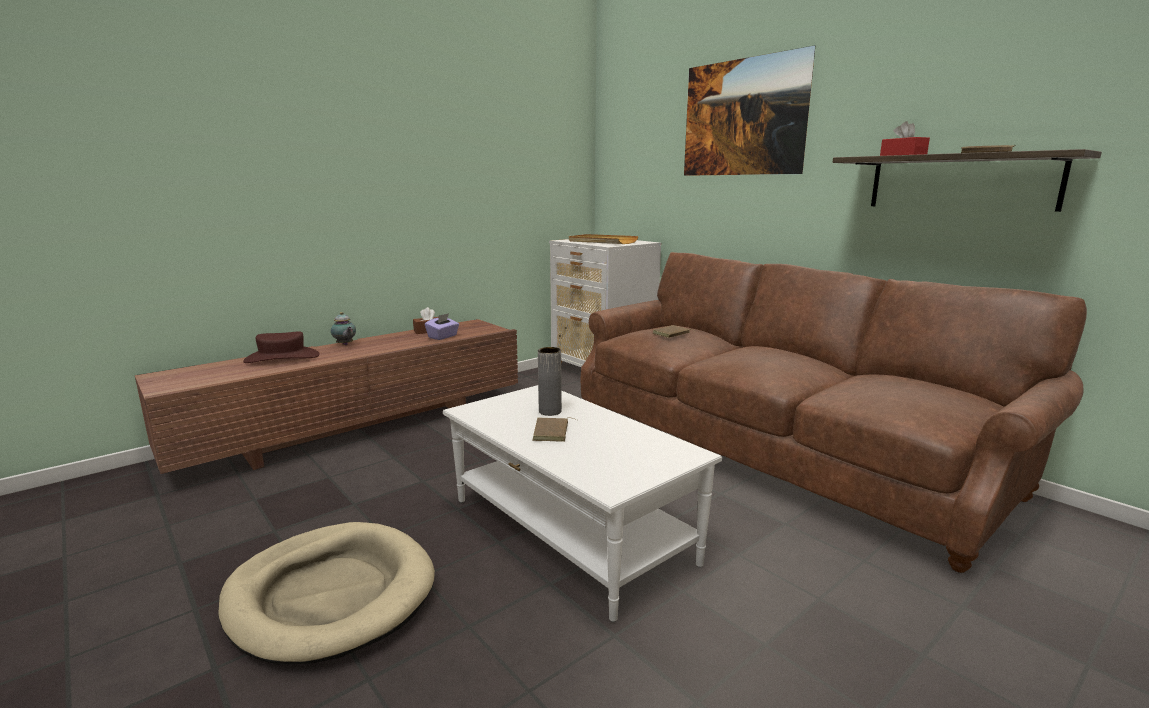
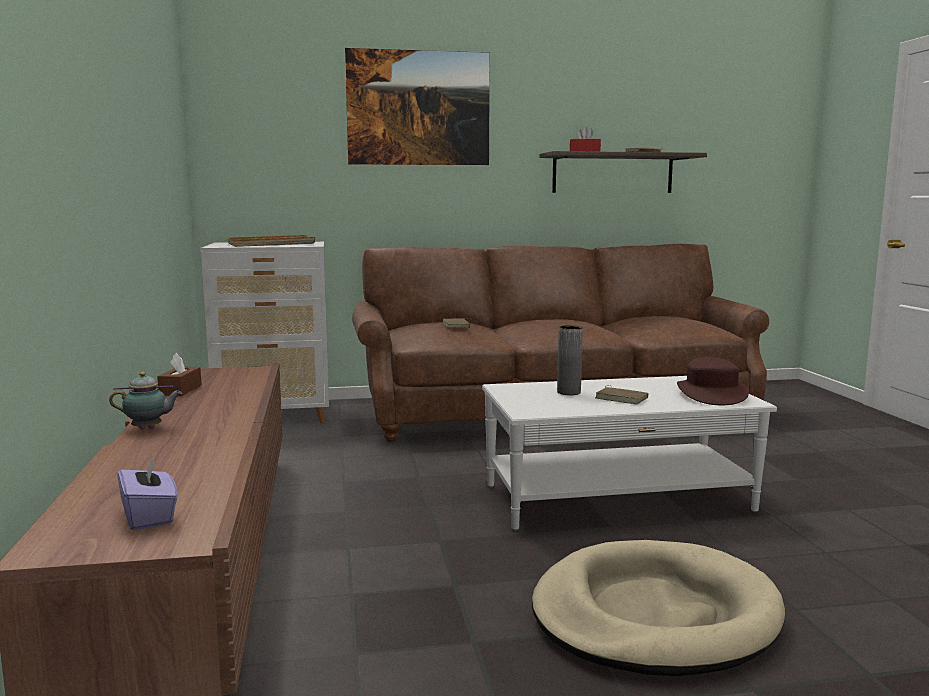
camera: 60 degrees left, 5 degrees down
(282, 358) = (141, 463): brown hat -> brown hat (711, 394)
(443, 337) = (229, 388): purple tissue box -> purple tissue box (150, 516)

